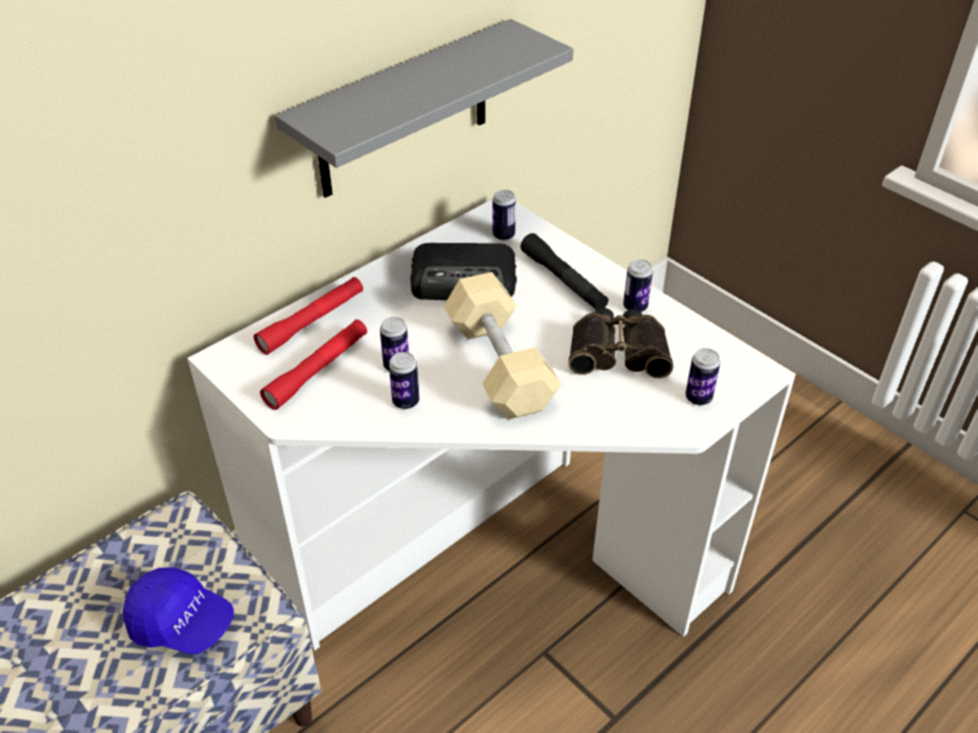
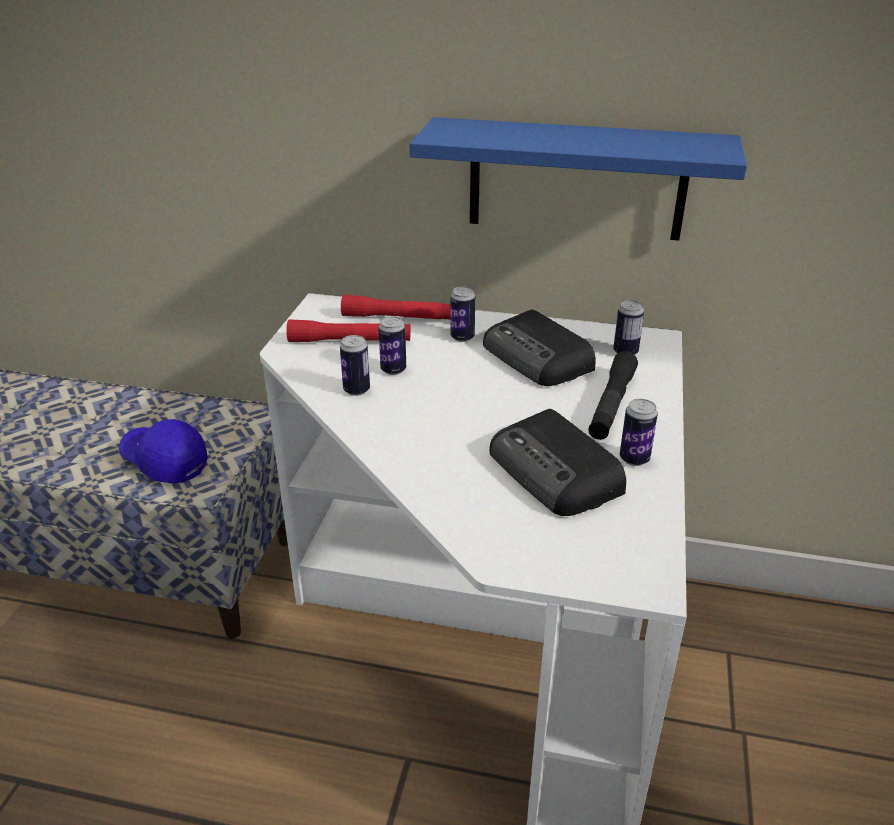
camera: 55 degrees right, 10 degrees down
(182, 623) = (165, 462): blue cap -> blue cap turned 135 degrees clockwise
(404, 111) = (576, 179): grey shelf -> blue shelf
(499, 365) = (453, 416): beige dumbbell -> none
(618, 351) = (556, 473): binoculars -> radio
(698, 398) = (550, 552): can -> can (462, 337)

